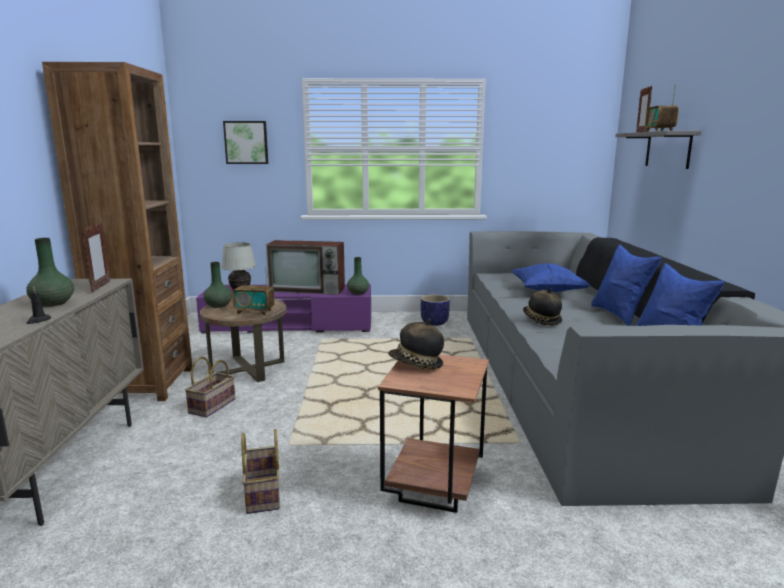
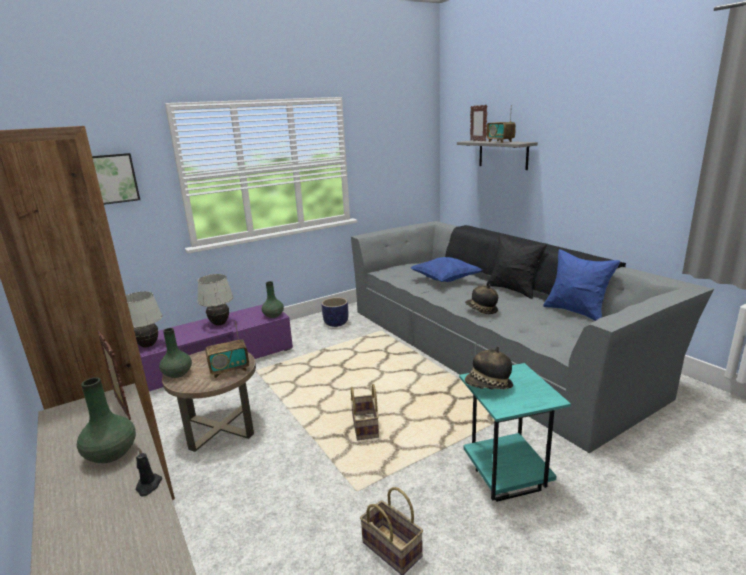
camera: 30 degrees left, 5 degrees up
(212, 407) = (235, 483): basket -> basket (366, 428)
(308, 289) = (219, 324): television -> white table lamp
(435, 490) = (508, 479): brown side table -> turquoise side table
(619, 315) = (513, 290): blue pillow -> black pillow

